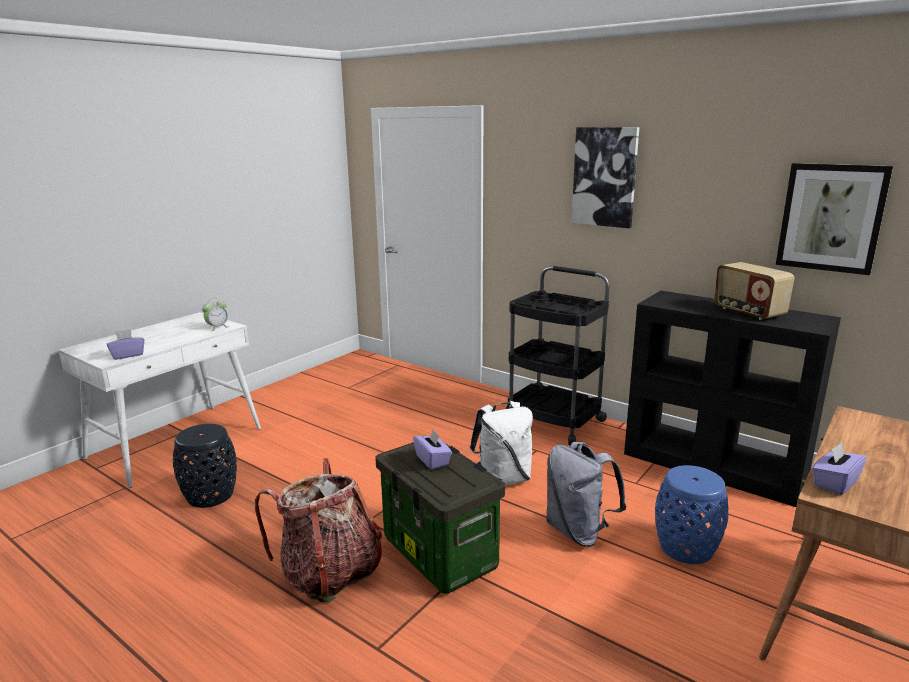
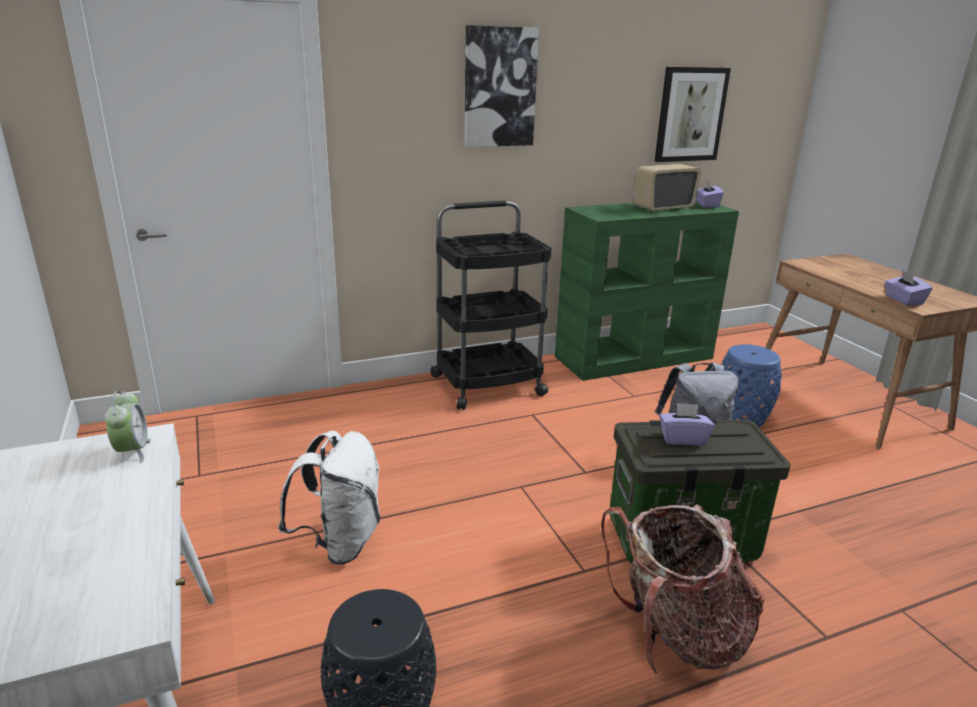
camera: 60 degrees left, 5 degrees up
(127, 355) = (128, 587): purple tissue box -> purple tissue box (706, 205)
(503, 479) = (570, 452): white backpack -> white backpack (340, 543)
(713, 464) = (633, 357): black bookcase -> green bookcase
(748, 312) = (663, 208): radio -> radio turned 150 degrees clockwise

